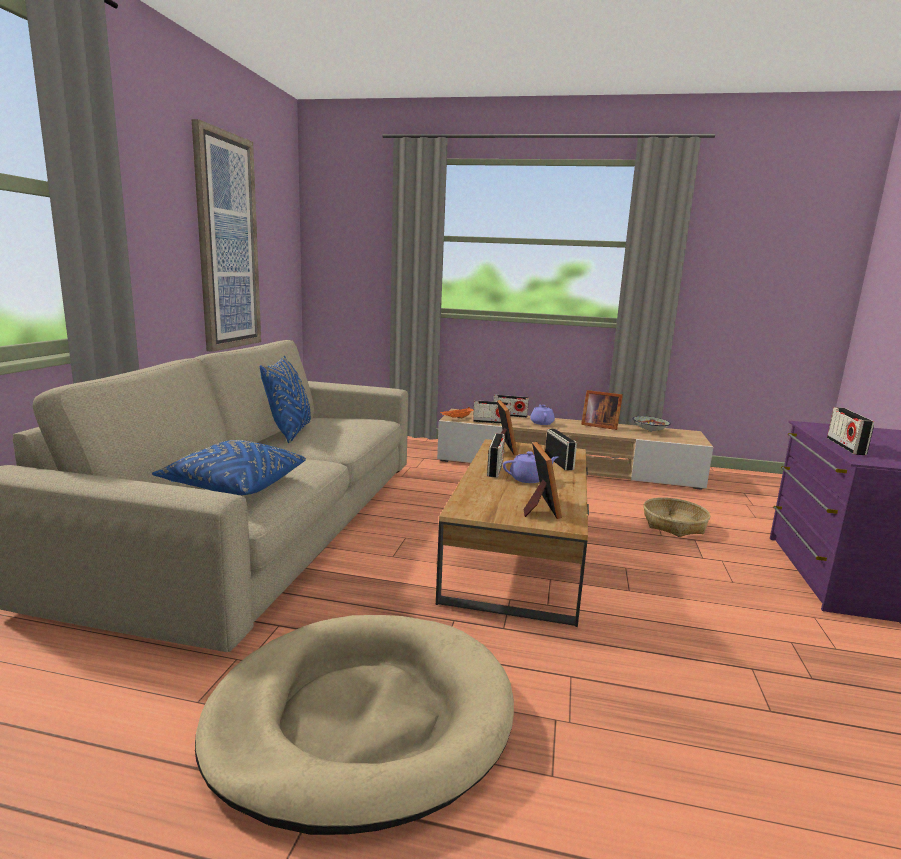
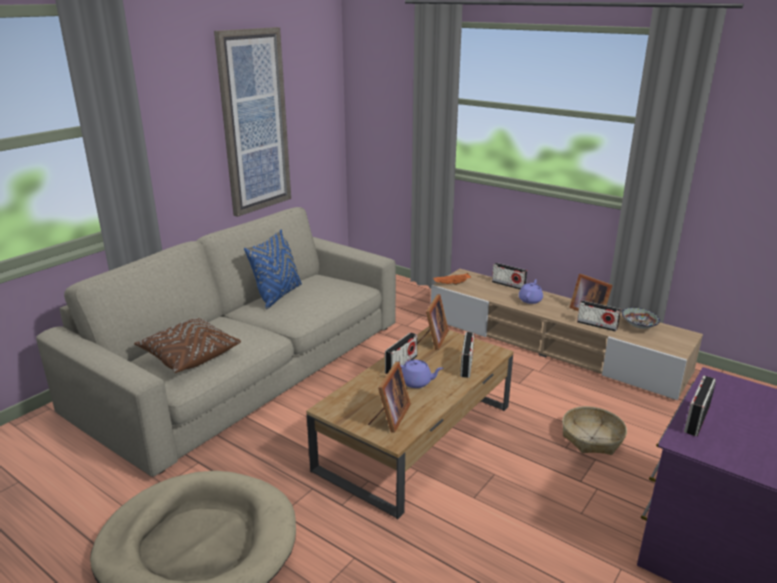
camera: 25 degrees right, 10 degrees up
(234, 486) = (189, 356): blue pillow -> brown pillow
(491, 422) = (479, 293): radio -> radio (597, 325)

